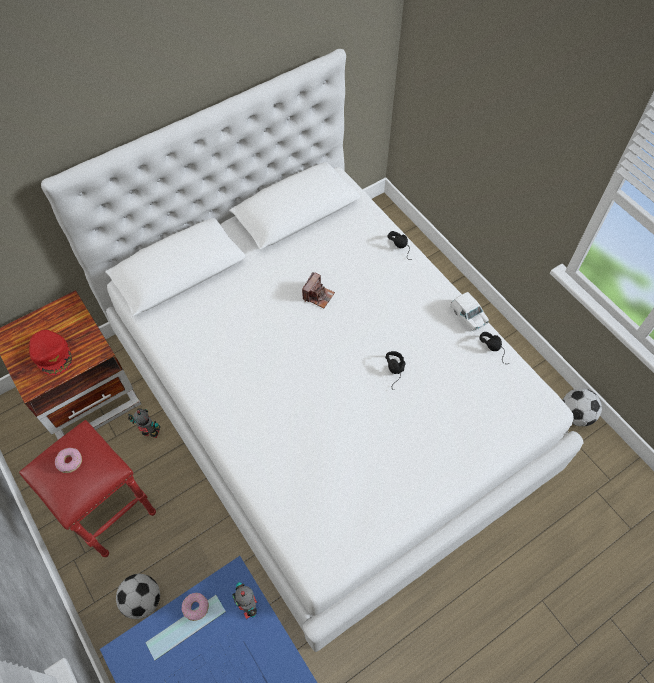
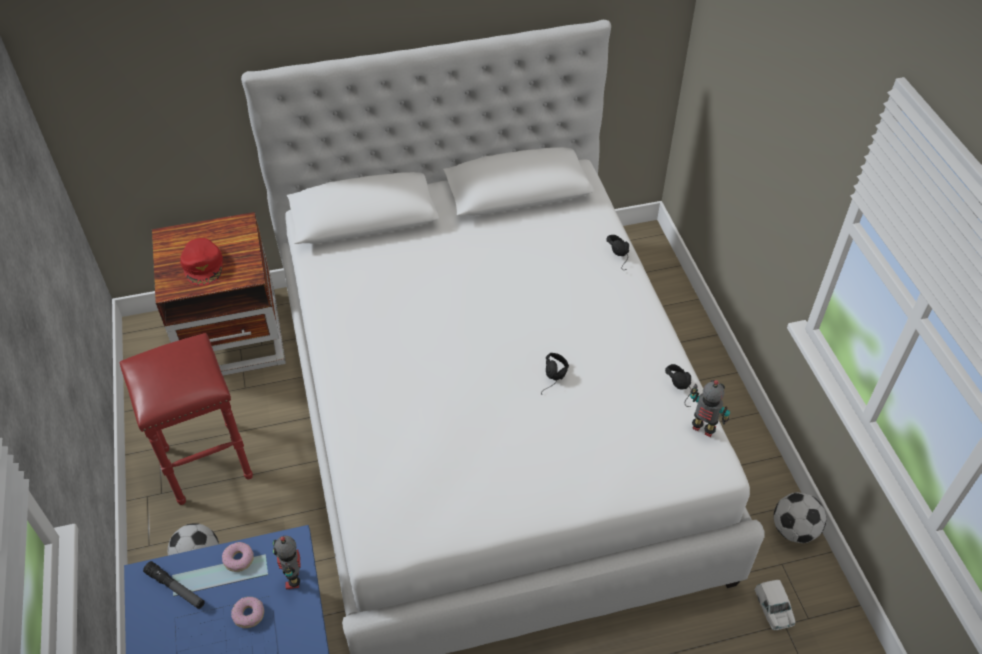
camera: 20 degrees right, 10 degrees down
(69, 462) = (171, 364): donut -> donut (248, 615)
(151, 434) = (282, 397): toy robot -> toy robot (703, 430)
(154, 653) = (176, 588): none -> flashlight
(318, 295) = (502, 279): camera -> none
(468, 317) = (665, 346): white toy car -> white toy car (773, 609)

